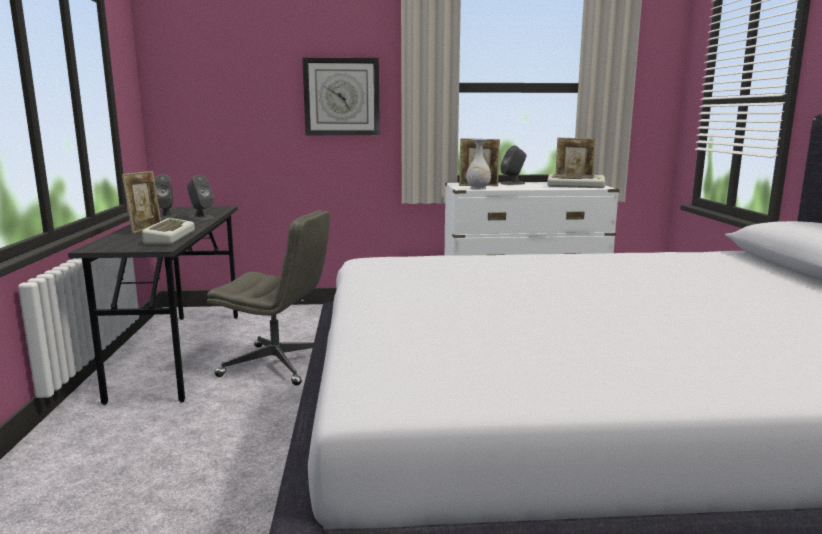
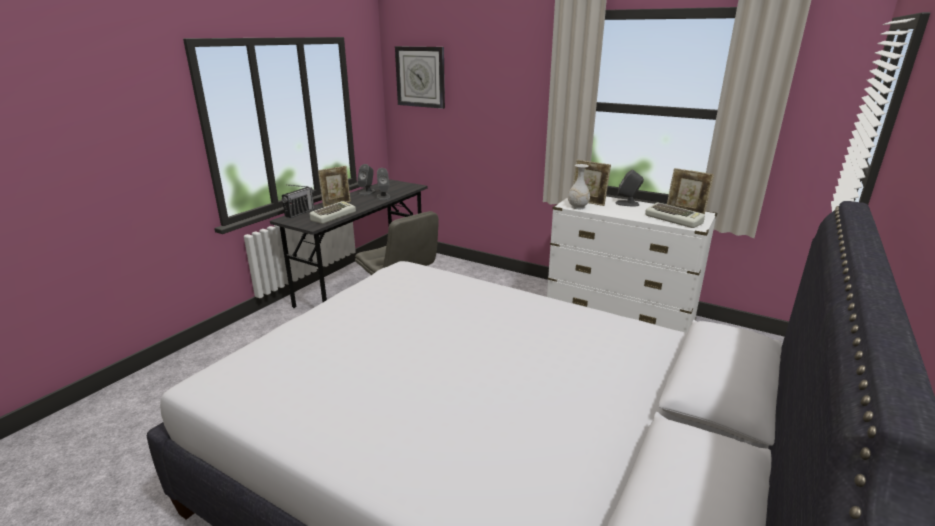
camera: 35 degrees right, 10 degrees up
(104, 241) = (299, 213): none -> radio
(341, 97) = (508, 108): wall clock -> wall clock (420, 77)

